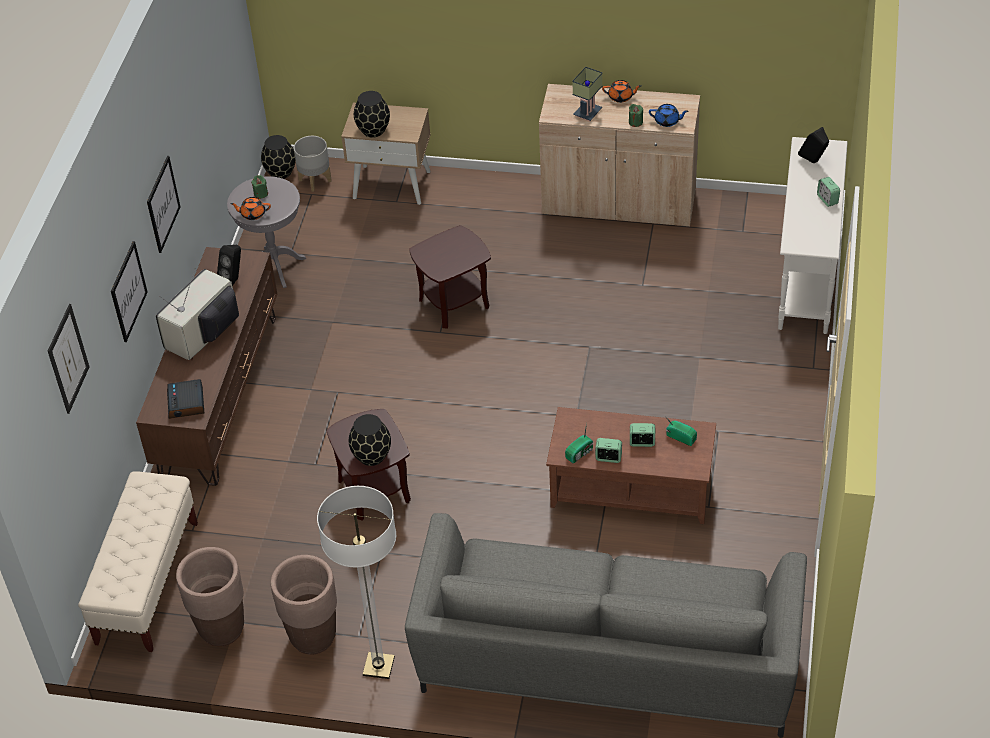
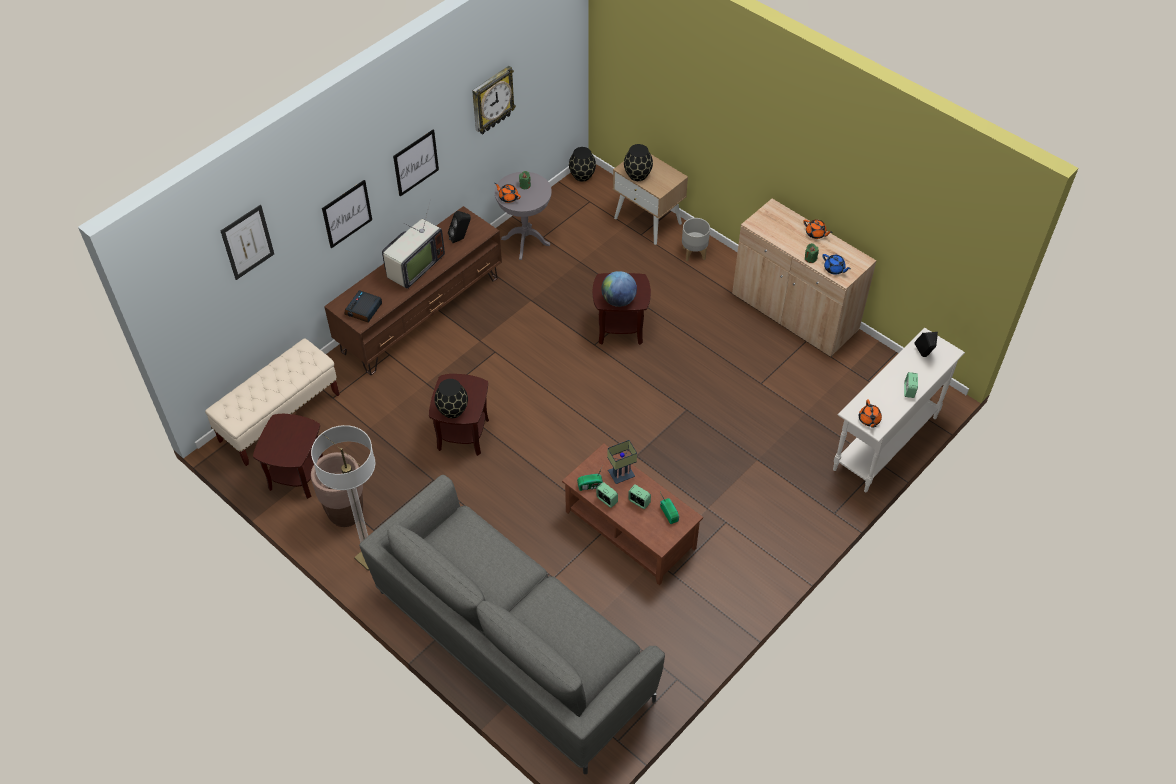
camera: 30 degrees right, 5 degrees up
(199, 102) = (492, 100): none -> wall clock
(205, 334) = (413, 267): television -> television turned 150 degrees clockwise
(222, 629) = (297, 475): brown planter -> brown side table
(315, 180) = (600, 192): grey planter -> grey planter (694, 253)
(455, 263) = (618, 300): none -> globe
(587, 112) = (781, 233): table lamp -> table lamp (621, 473)
(814, 243) = (869, 420): none -> orange teapot

